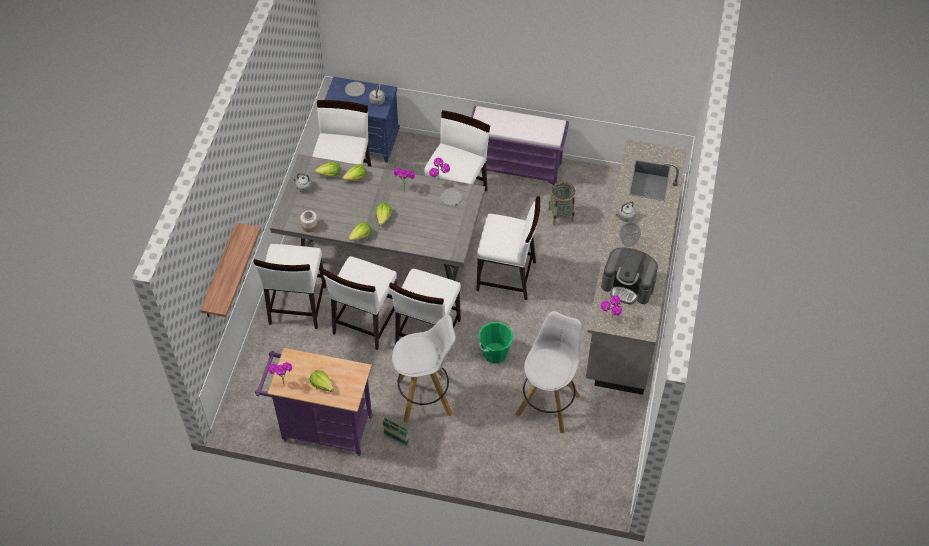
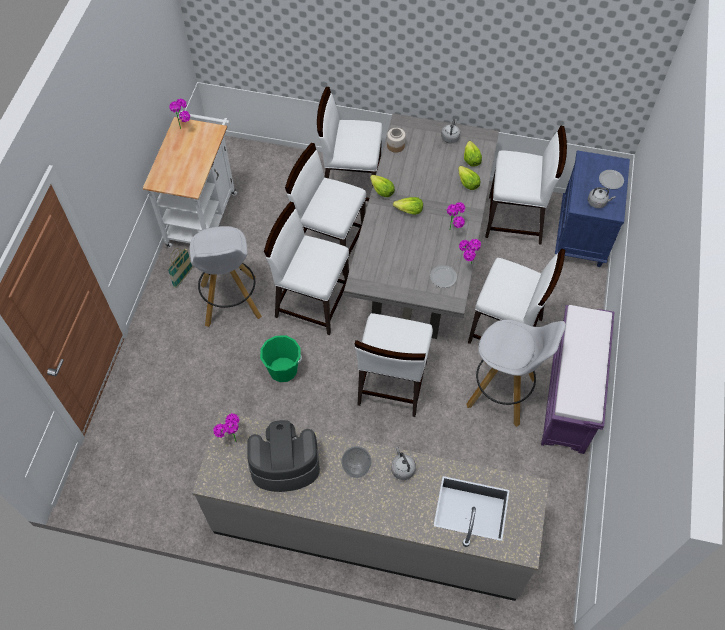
camera: 90 degrees right, 5 degrees up
(220, 273) = (281, 39): shelf -> none
(322, 385) = (177, 158): lettuce -> none
(322, 428) = (203, 214): purple cart -> white cart
(548, 404) = (211, 424): white stool -> white stool (503, 393)
(561, 215) = (491, 449): basket -> none
(628, 286) = (284, 464): coffee machine -> coffee machine turned 60 degrees clockwise

